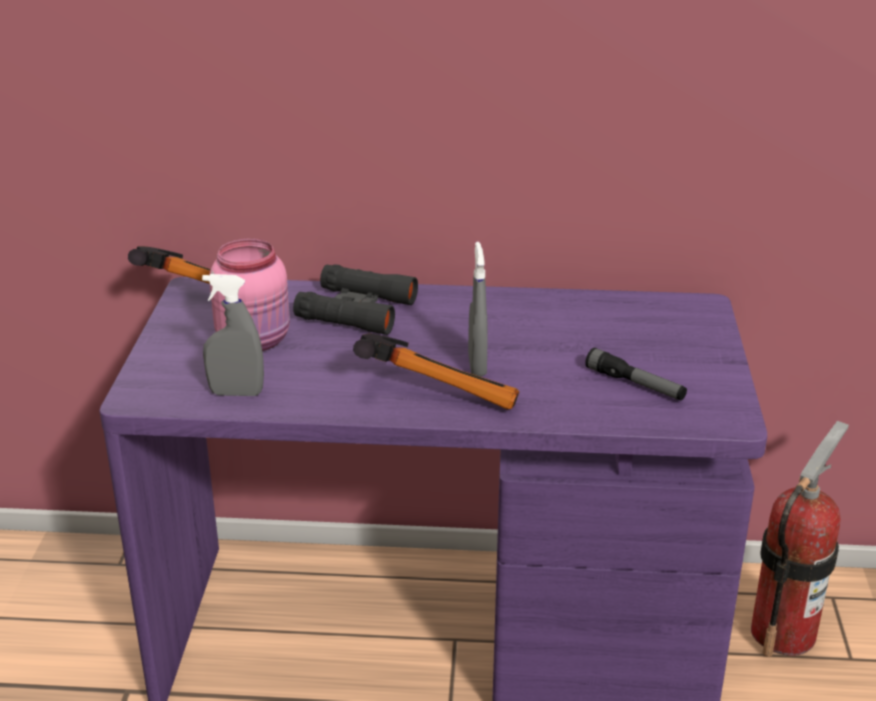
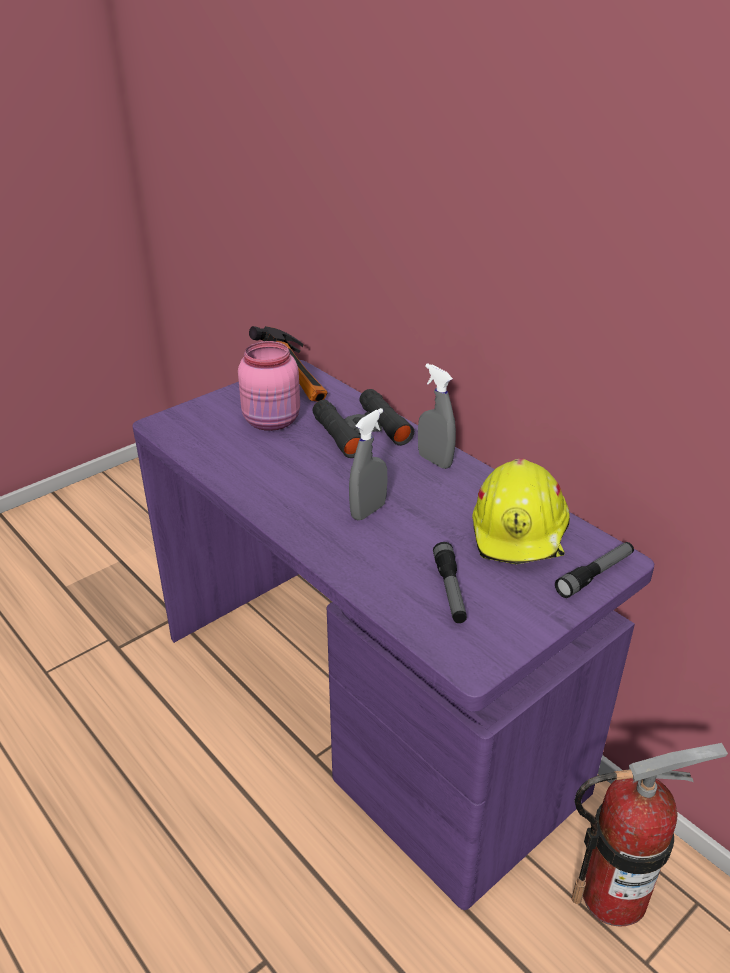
camera: 45 degrees right, 5 degrees up
(236, 393) = (209, 449): grey spray bottle -> grey spray bottle (434, 461)
(440, 391) = (315, 515): hammer -> none
(612, 320) = (520, 531): none -> yellow hard hat
(705, 322) = (595, 575): none -> flashlight

